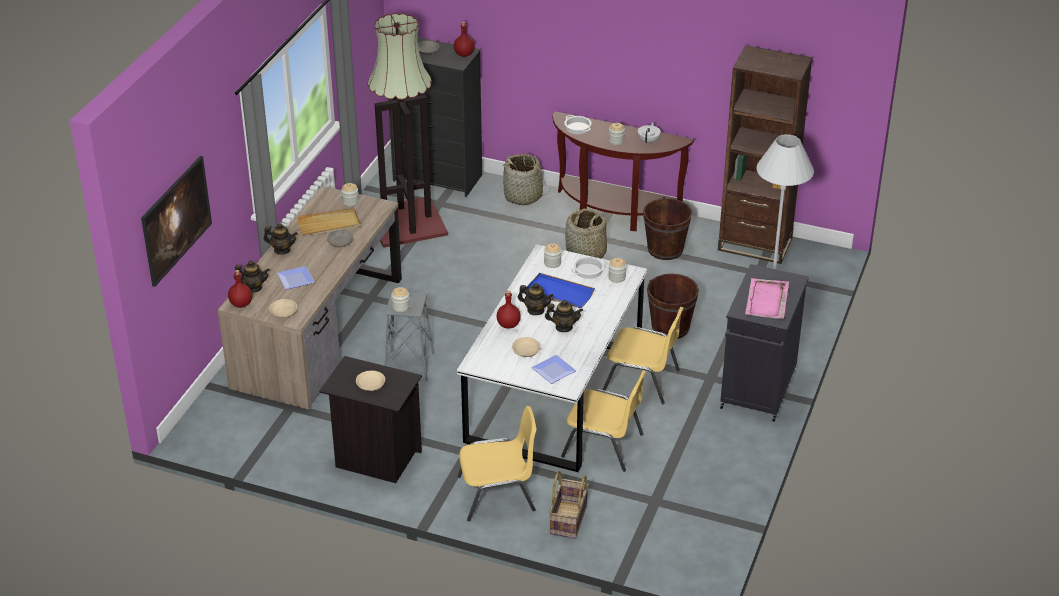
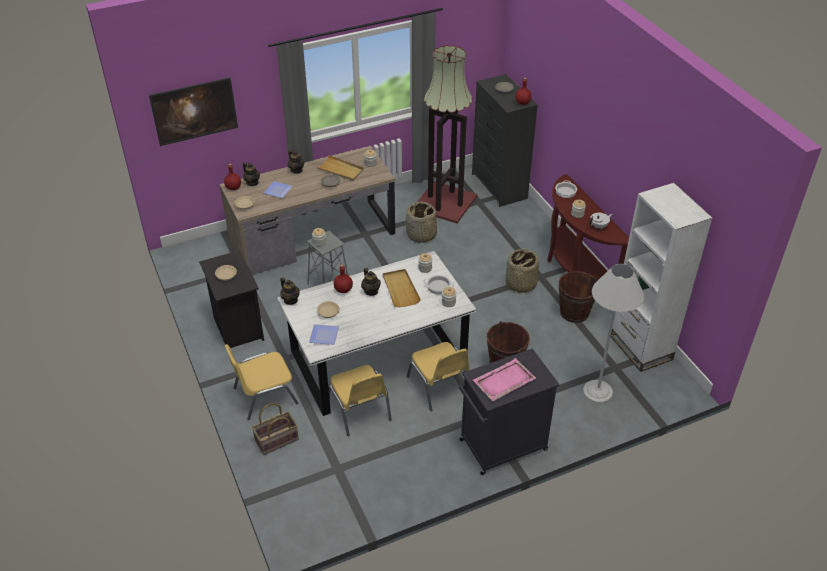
camera: 45 degrees right, 5 degrees up
(498, 494) = (264, 395): yellow chair -> yellow chair turned 120 degrees clockwise
(523, 196) = (533, 225): basket -> basket (421, 235)
(559, 293) = (400, 289): blue tray -> beige tray
(563, 327) = (370, 312): teapot -> teapot (291, 300)
(755, 244) = (640, 347): brown bookcase -> white bookcase

